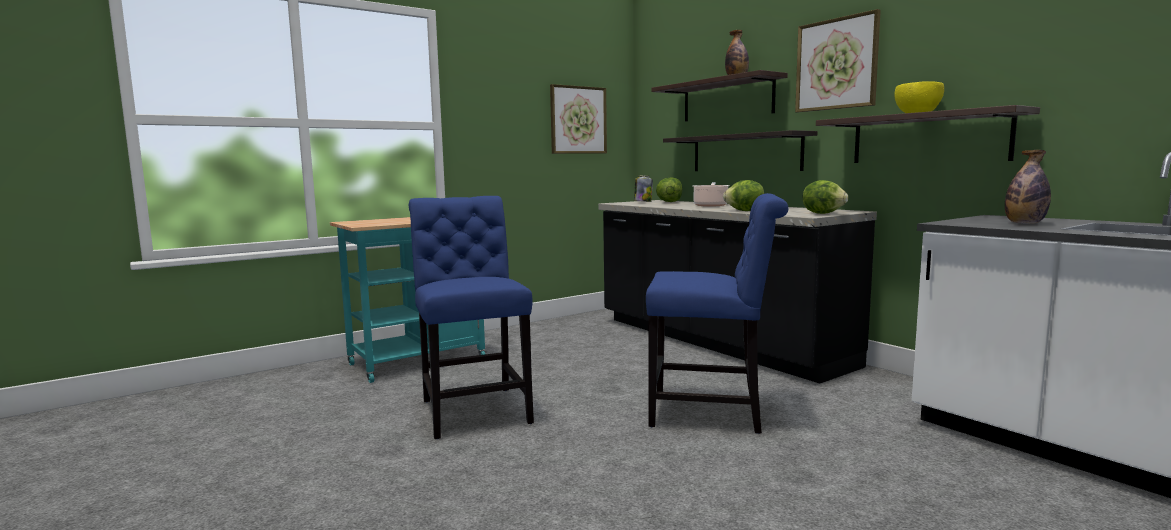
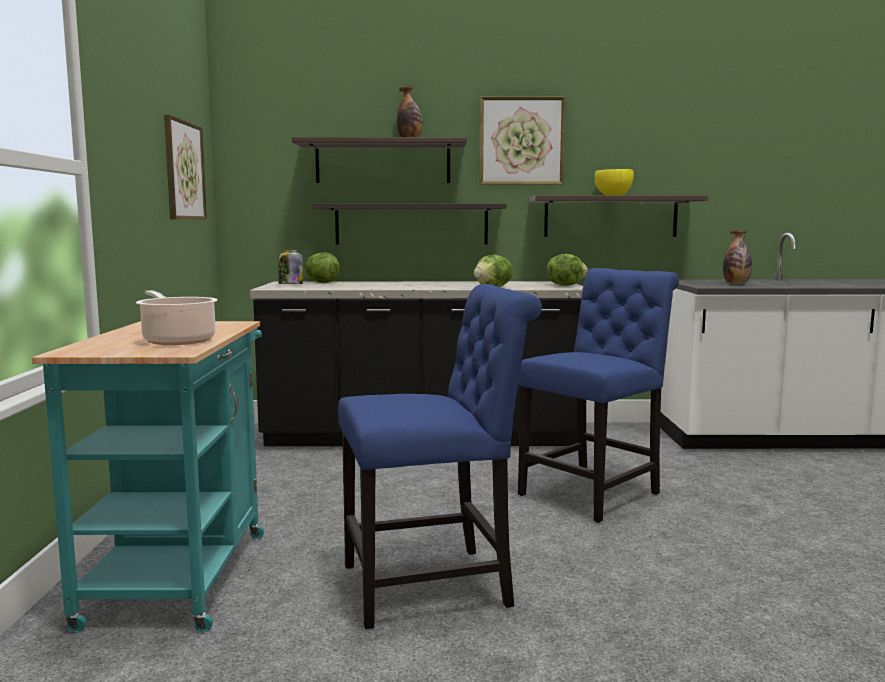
camera: 55 degrees left, 0 degrees up
(474, 409) = (435, 585): blue chair -> blue chair turned 150 degrees clockwise
(710, 205) = (404, 284): cooking pot -> cooking pot (177, 340)

